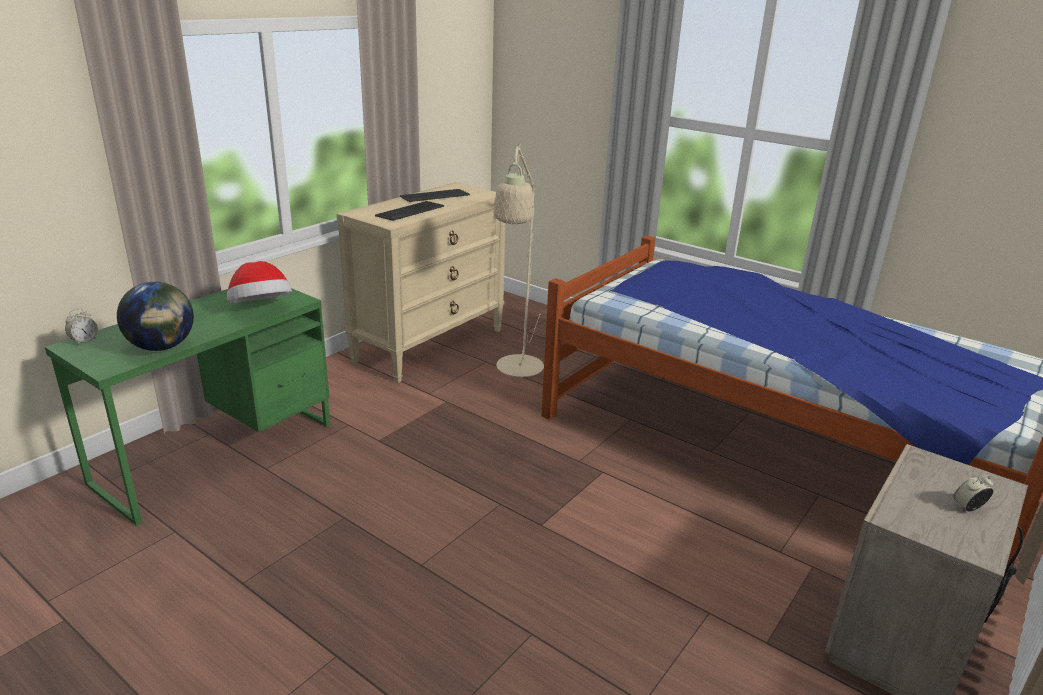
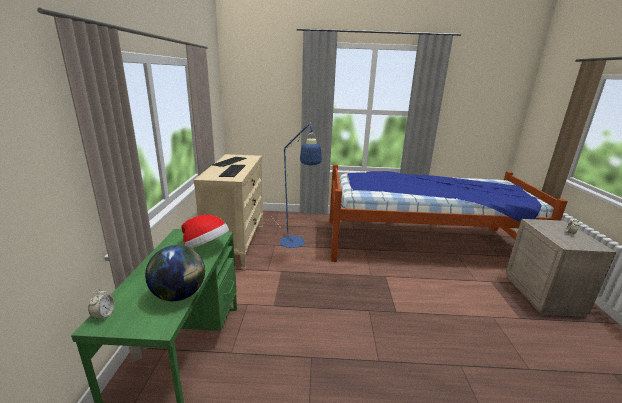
camera: 35 degrees left, 5 degrees down
(518, 371) = (295, 244): beige floor lamp -> blue floor lamp

